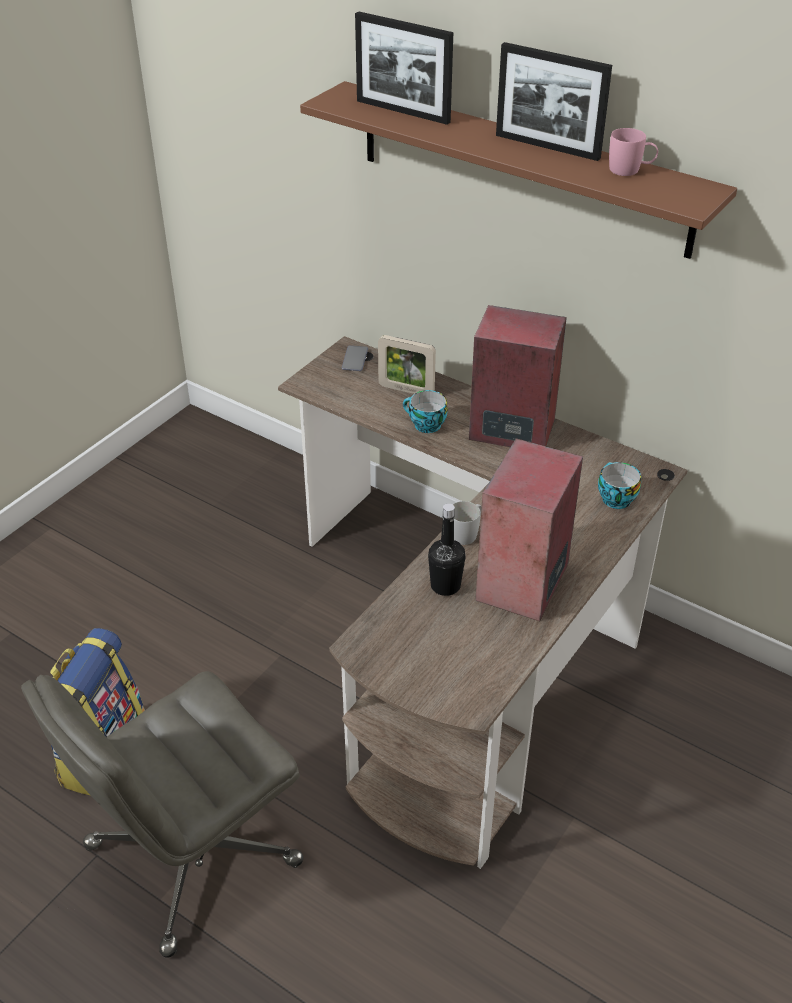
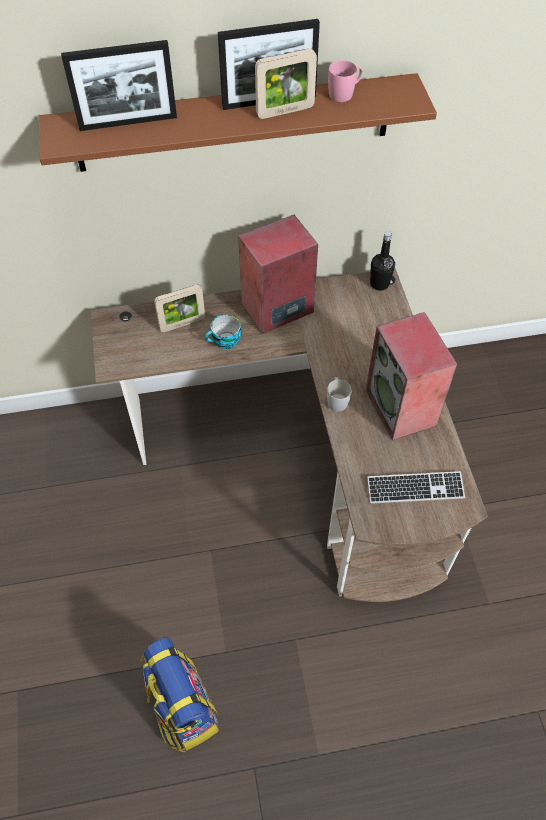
camera: 45 degrees left, 15 degrees up
(191, 856) = (305, 714): grey office chair -> none
(355, 359) = (122, 323): phone -> none
(441, 653) = (415, 489): none -> keyboard
(445, 586) = (367, 444): black bottle -> black bottle (379, 284)
(549, 158) = (285, 111): none -> picture frame
(614, 498) = (382, 315): cup -> none

